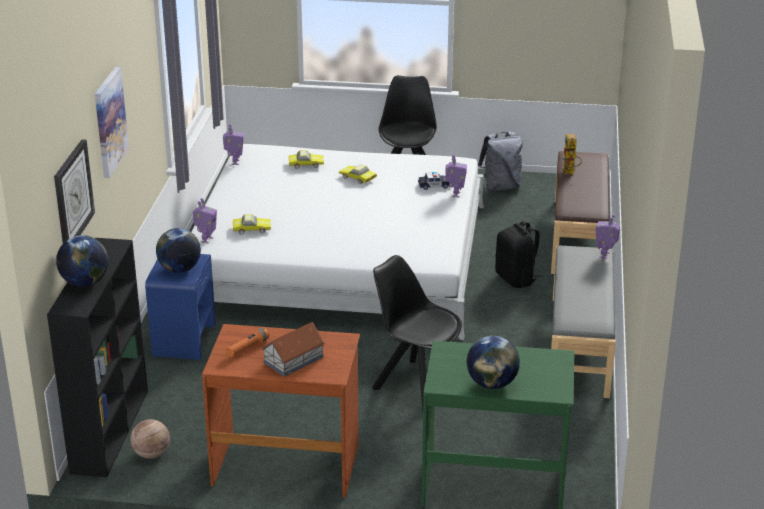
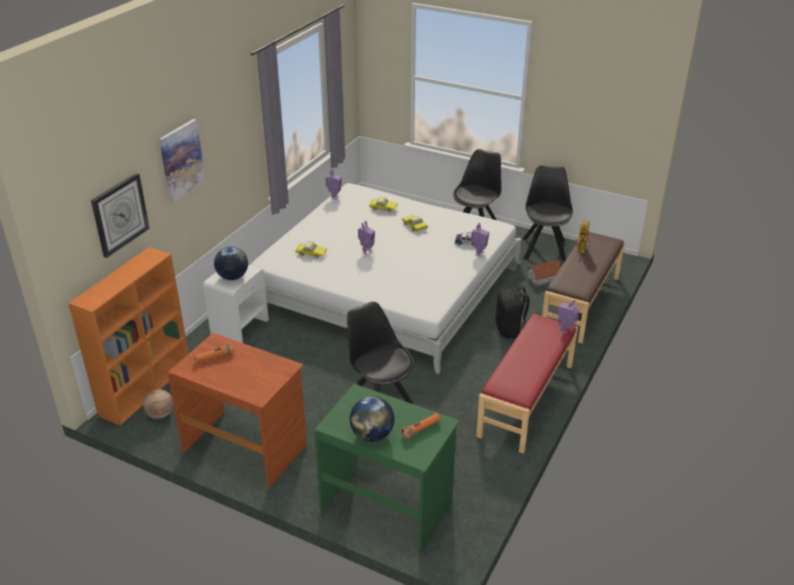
camera: 20 degrees right, 5 degrees up
(85, 283) = (112, 282): globe -> none
(110, 430) = (146, 388): black bookcase -> orange bookcase
(184, 339) = (240, 327): blue nightstand -> white nightstand
(206, 240) = (274, 256): toy robot -> toy robot (366, 251)
(294, 359) = (240, 375): toy house -> toy house (544, 279)
(501, 186) = (544, 248): grey backpack -> black chair
(540, 367) = (420, 429): none -> orange flashlight
(580, 346) = (527, 400): grey bench -> red bench

